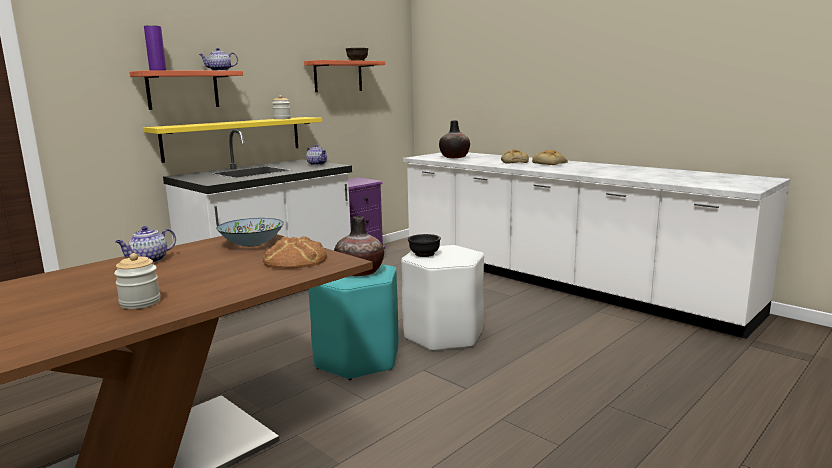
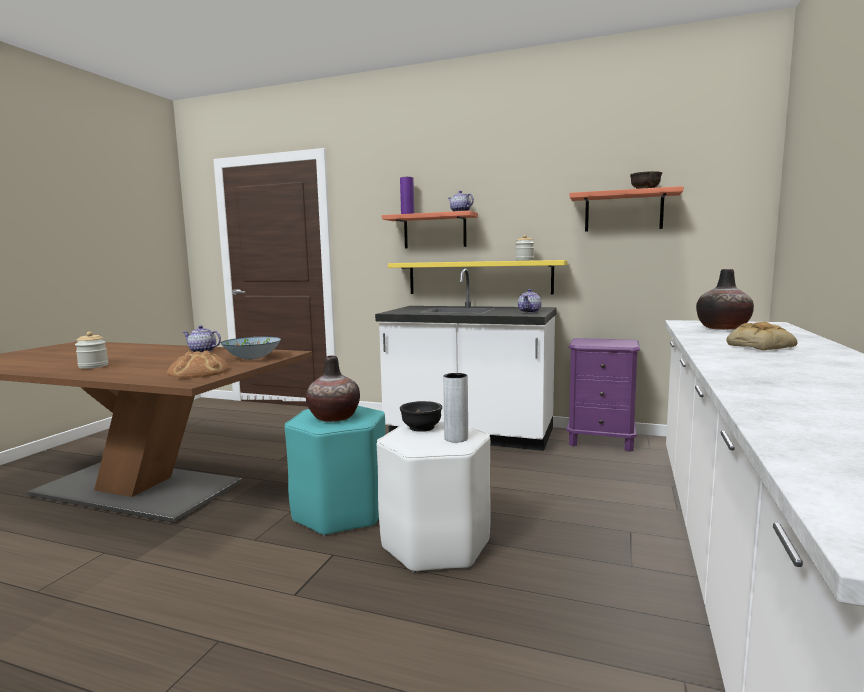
camera: 65 degrees right, 5 degrees down
(458, 250) = (456, 438): none -> grey vase
(550, 163) = (804, 359): bread -> none

